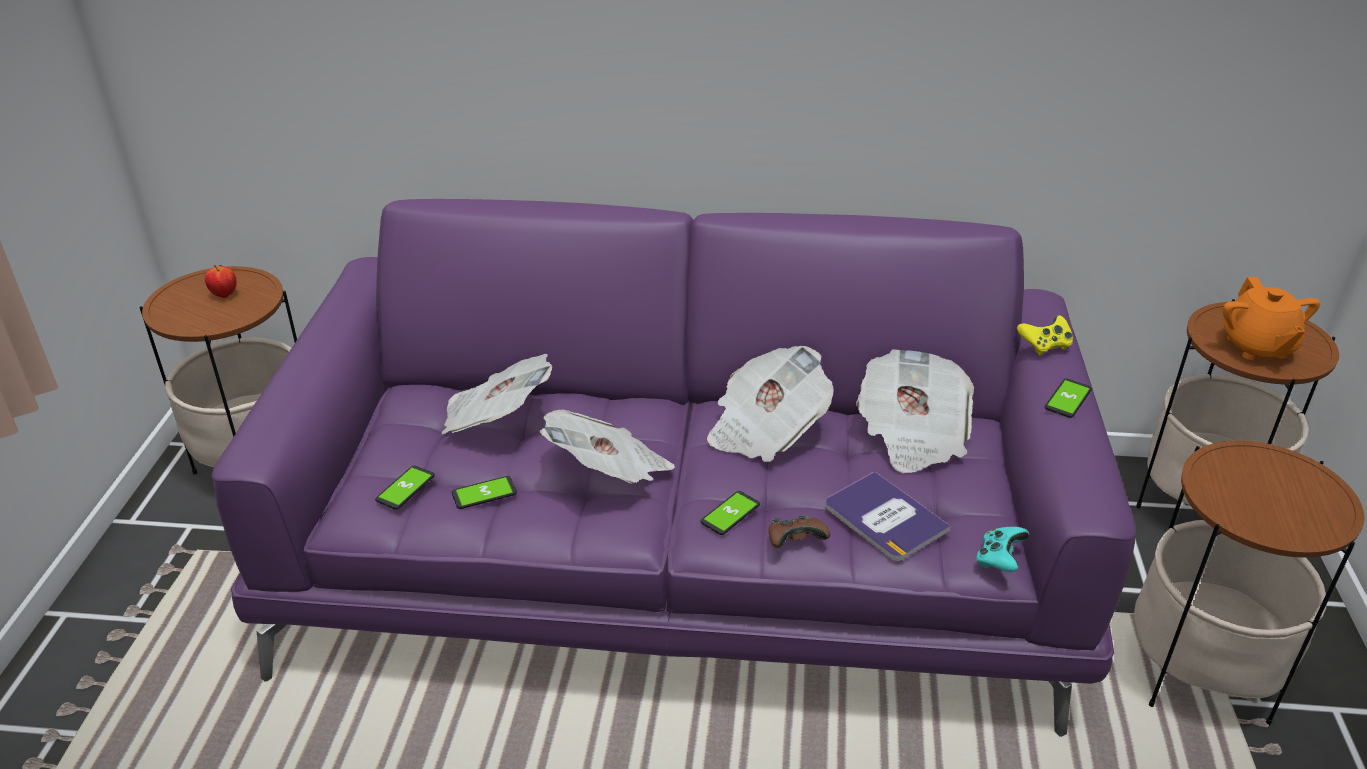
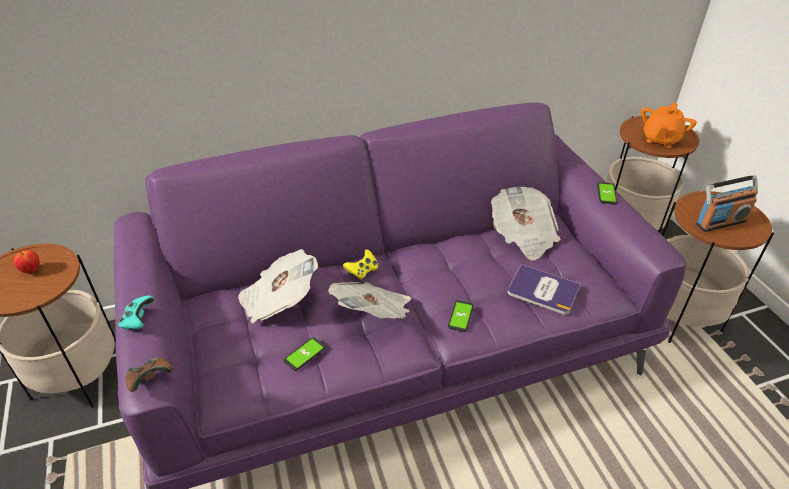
camera: 25 degrees left, 5 degrees up
(405, 488) = (250, 369): phone -> none
(765, 429) = (444, 257): newspaper -> none
(795, 542) = (507, 321): brown game controller -> brown game controller (150, 379)
(999, 560) = (613, 295): turquoise game controller -> turquoise game controller (138, 320)
(1044, 346) = (573, 166): yellow game controller -> yellow game controller (362, 271)
(1257, 347) = (660, 139): orange teapot -> orange teapot turned 60 degrees clockwise
(1259, 499) = (720, 222): none -> radio

